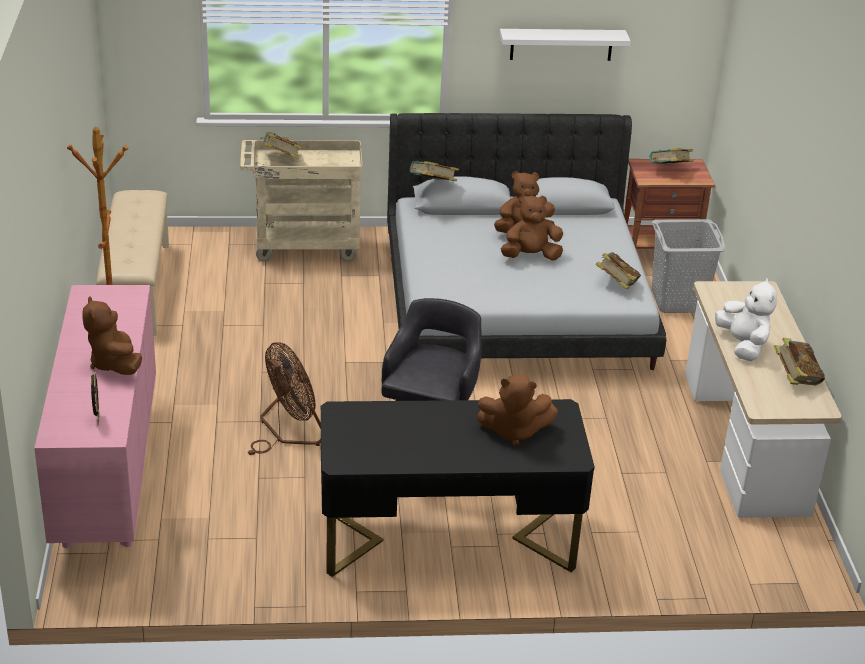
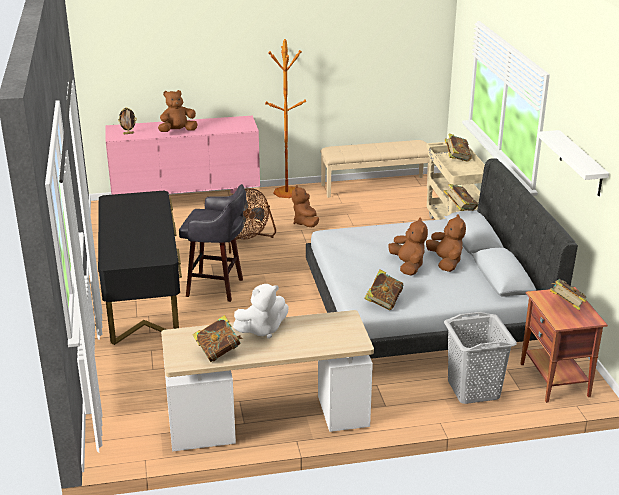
camera: 85 degrees right, 5 degrees down
(514, 431) = (139, 244): brown plush toy -> brown plush toy (305, 223)

